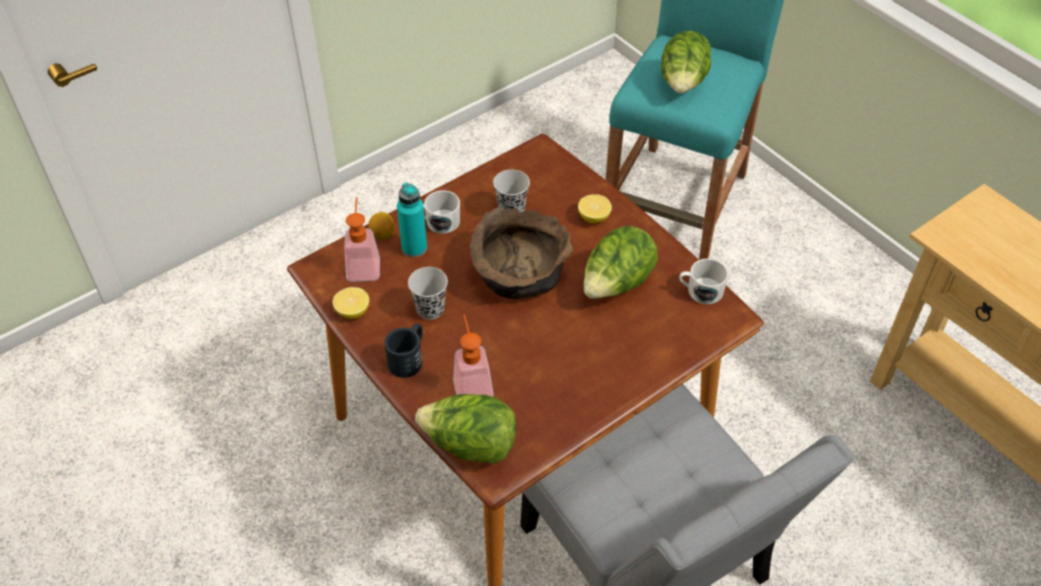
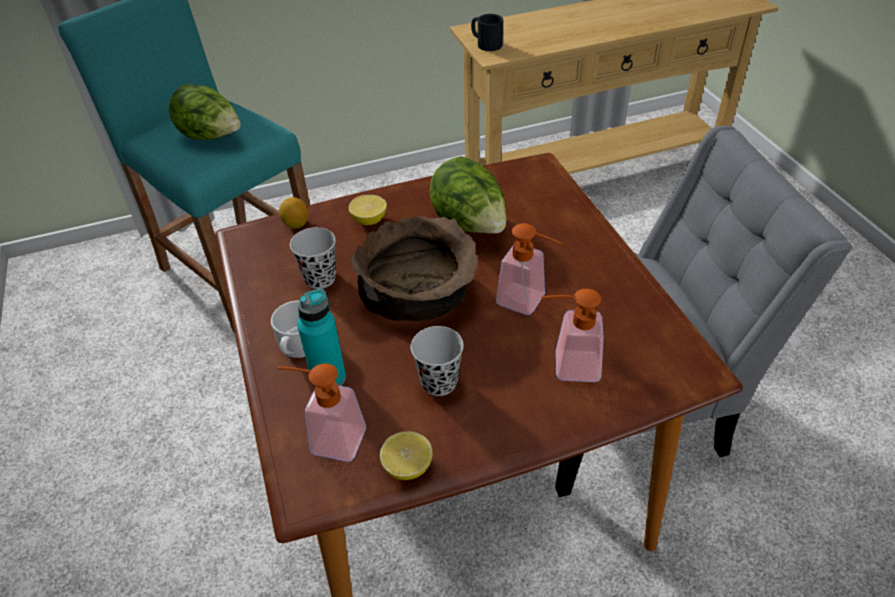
camera: 70 degrees left, 5 degrees down
(382, 235) = (286, 407): lemon -> lemon (296, 224)
(409, 358) = (510, 419): black mug -> black mug (485, 43)
(470, 445) = (659, 385): lettuce -> none
(534, 345) = (528, 302): none -> soap dispenser
(700, 291) = (502, 176): white mug -> none

